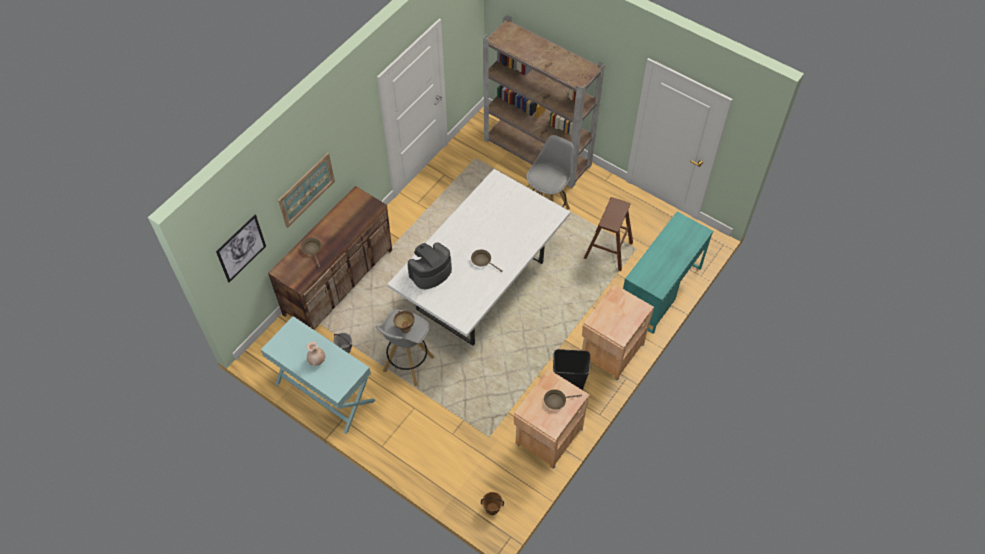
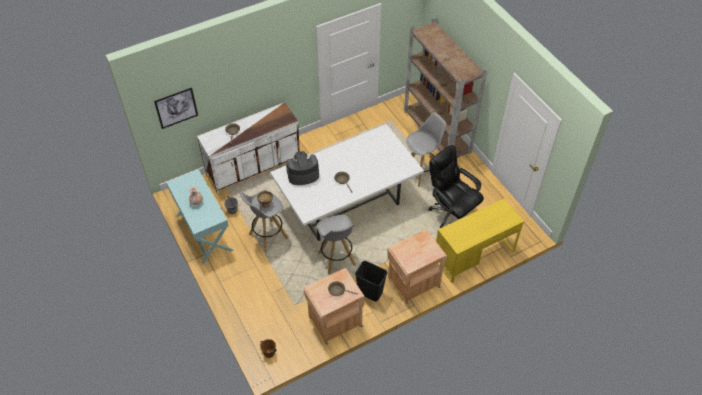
camera: 25 degrees right, 5 degrees down
(306, 190) = (240, 87): picture -> none
(340, 282) = (254, 167): brown cabinet -> white cabinet
(507, 359) = (336, 259): none -> grey stool
(608, 250) = (451, 213): brown stool -> black office chair
(660, 290) = (474, 255): turquoise desk -> yellow desk

